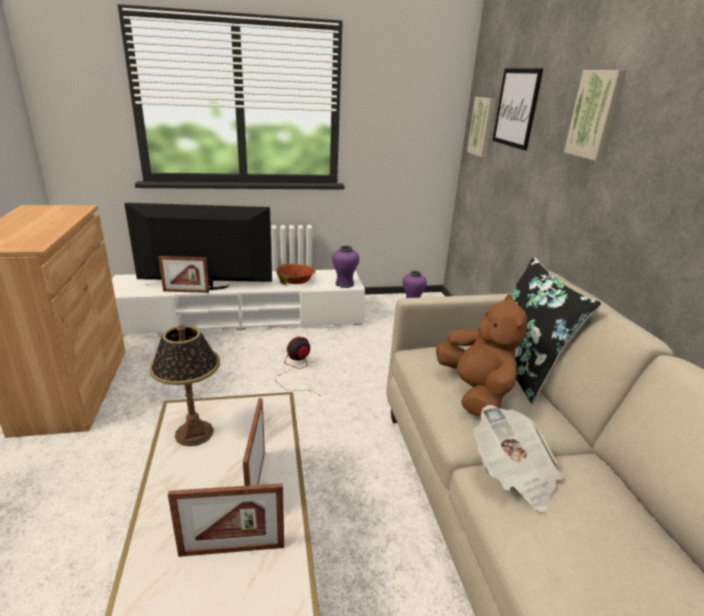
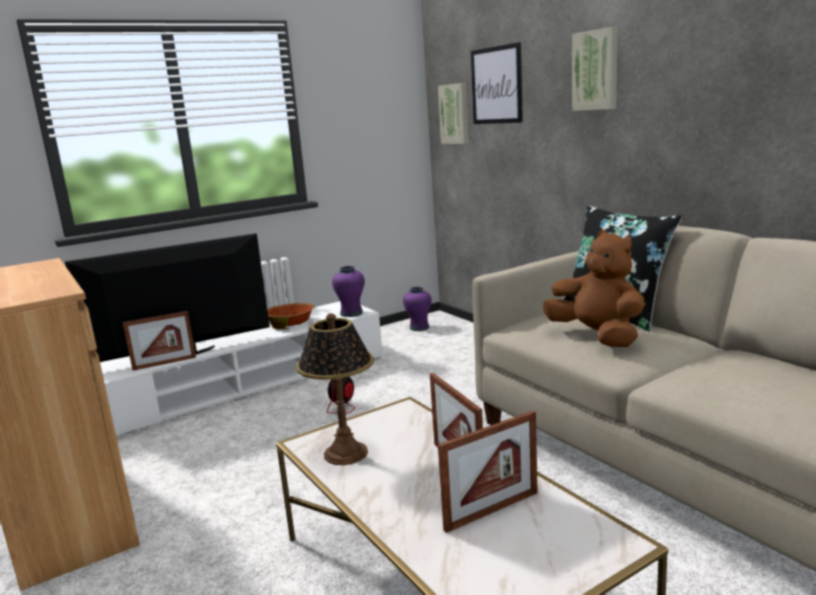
camera: 20 degrees left, 10 degrees down
(513, 474) = (686, 372): newspaper -> none

